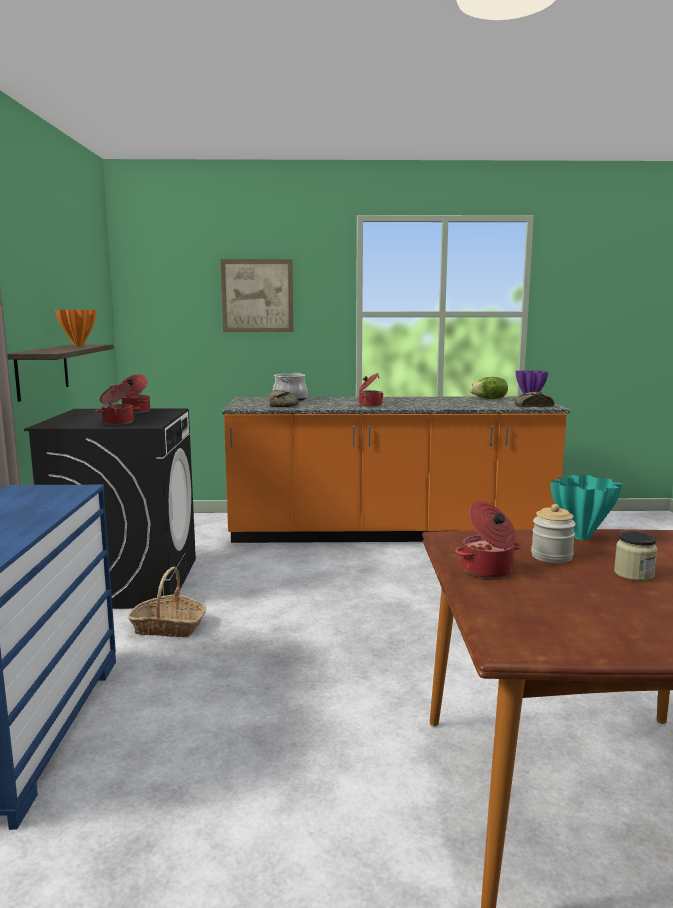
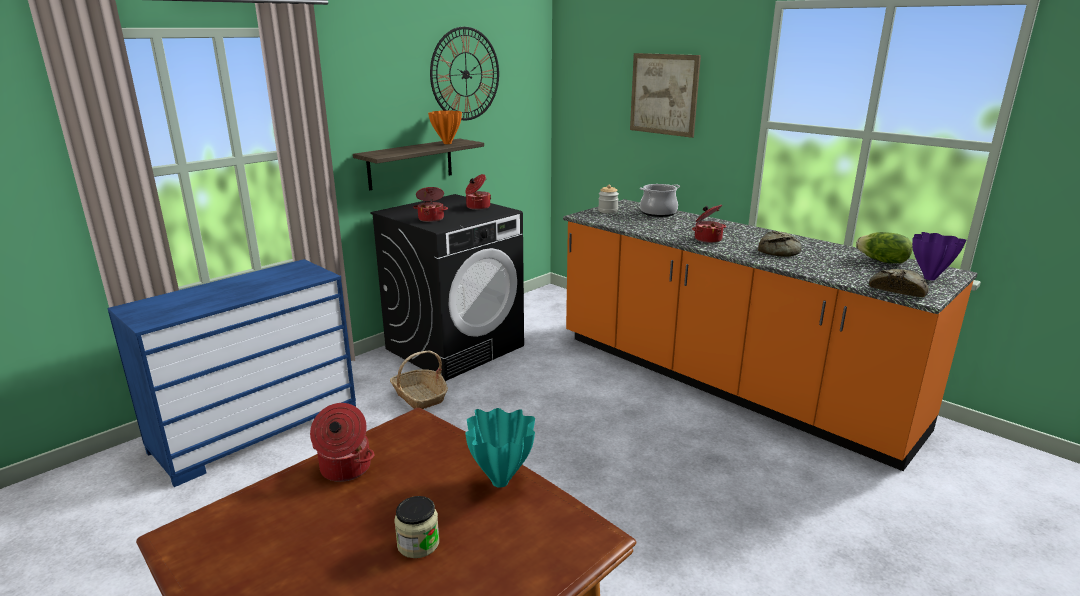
camera: 45 degrees right, 10 degrees up
(68, 272) = (465, 74): none -> wall clock
(282, 405) = (627, 220): bread -> bread (780, 251)
(551, 556) = (419, 485): jar -> jar (608, 211)

